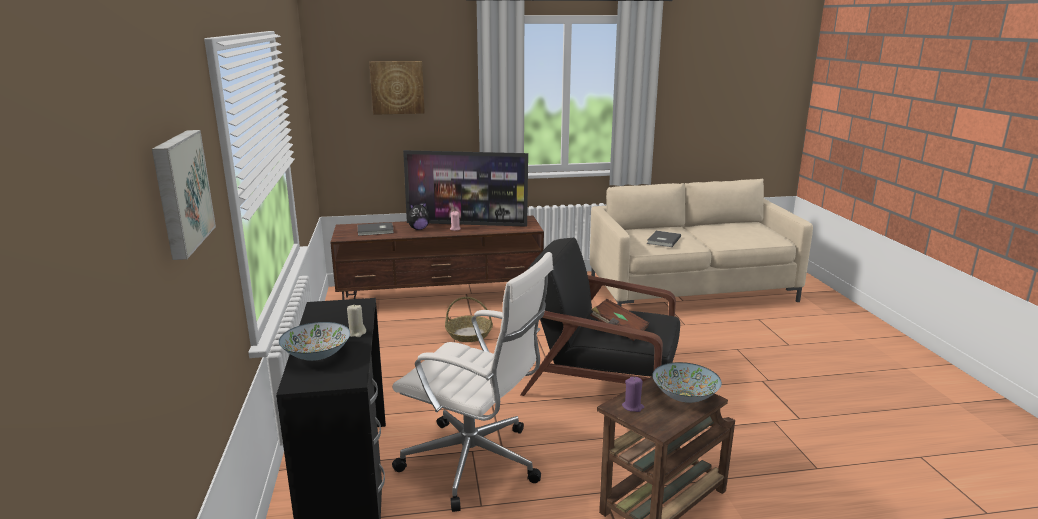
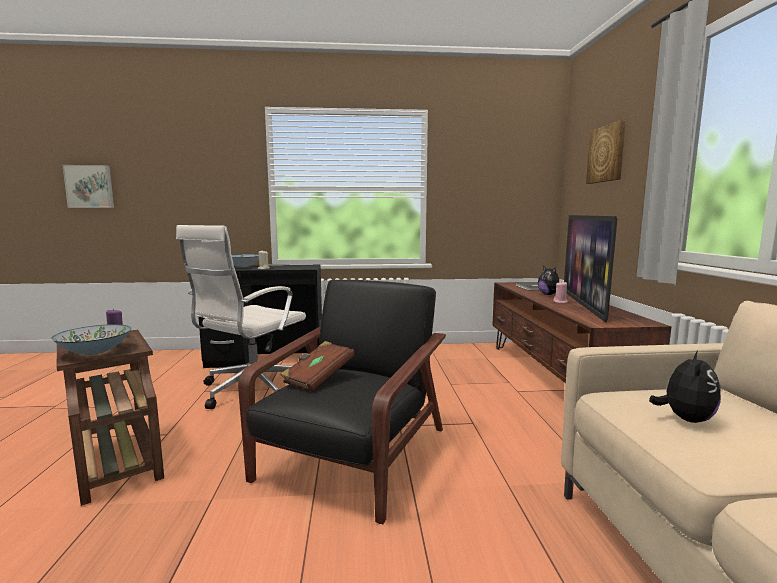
camera: 95 degrees right, 10 degrees down
(180, 192) = (192, 162): picture -> picture (90, 186)
(468, 334) = (467, 389): basket -> none
(662, 240) = (685, 419): grey book -> plush toy

